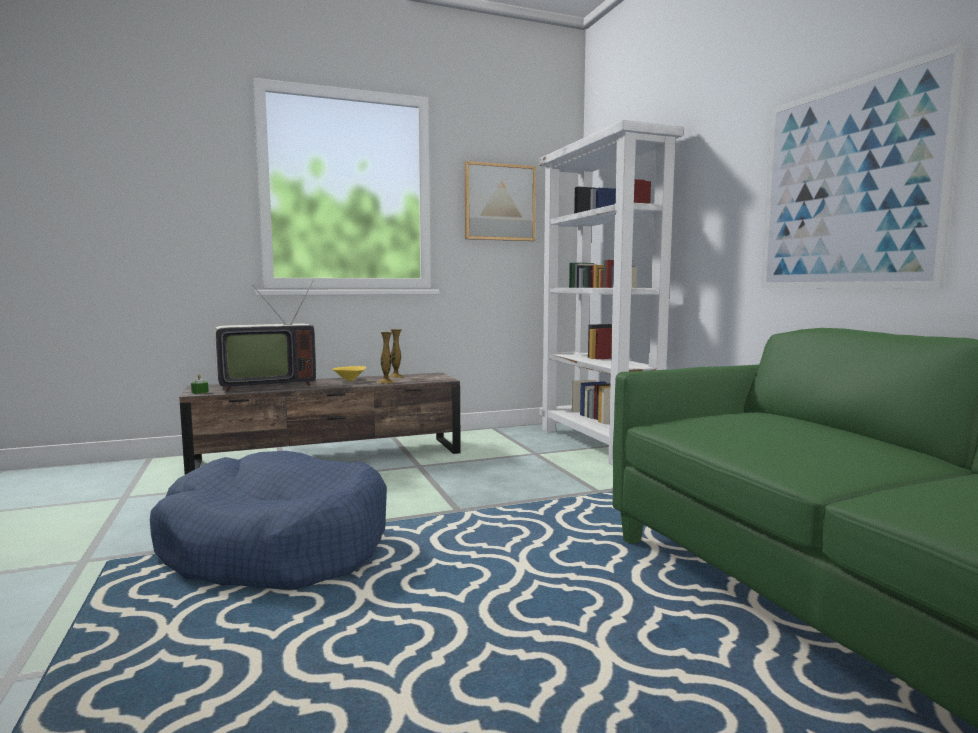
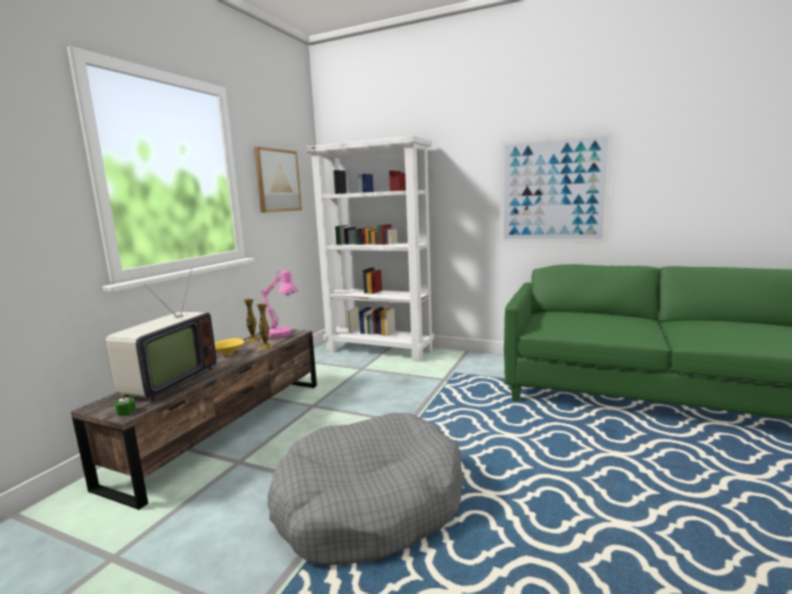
camera: 45 degrees left, 5 degrees up
(276, 546) = (370, 504): blue dog bed -> grey dog bed
(428, 378) = (283, 334): none -> pink table lamp

